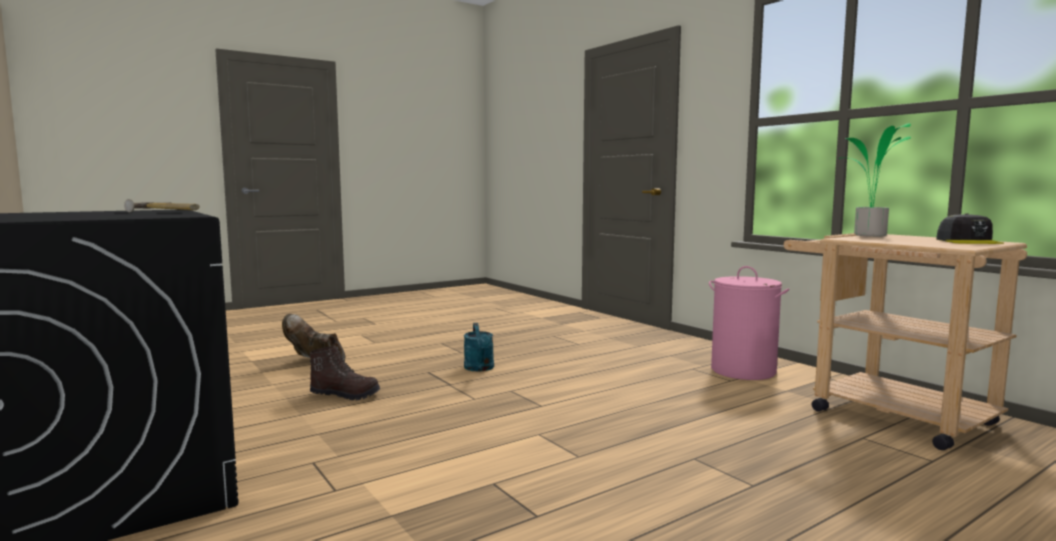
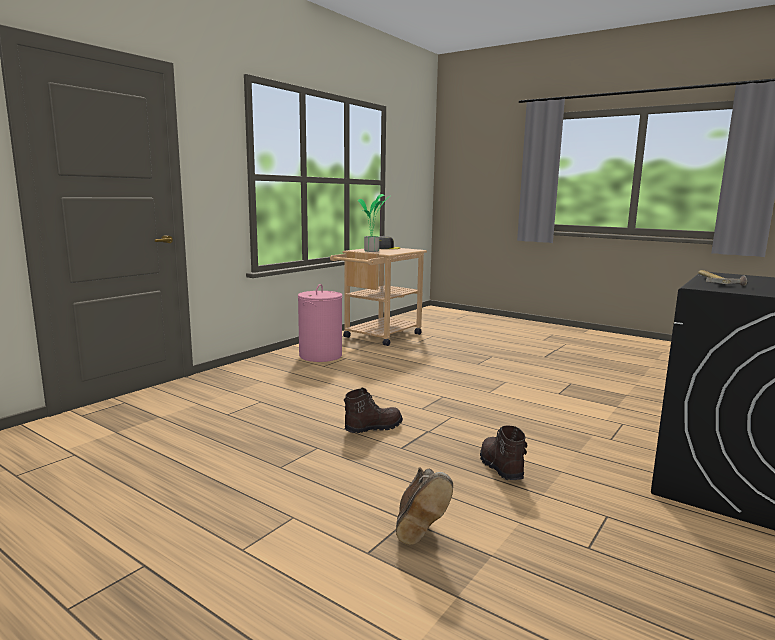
camera: 110 degrees left, 5 degrees up
(480, 368) = (373, 428): turquoise watering can -> brown boot

